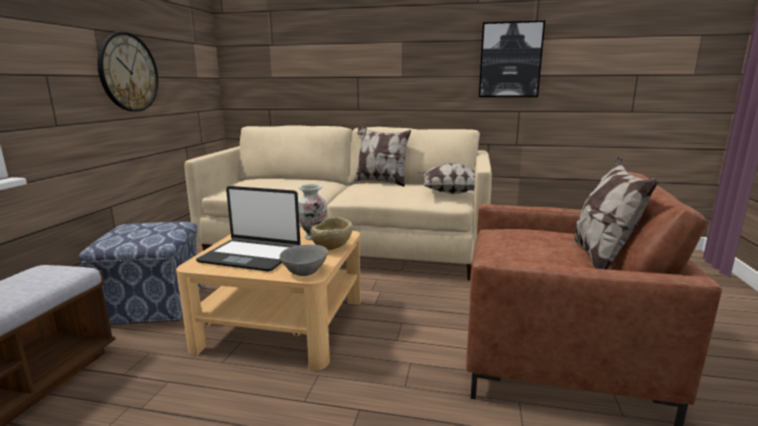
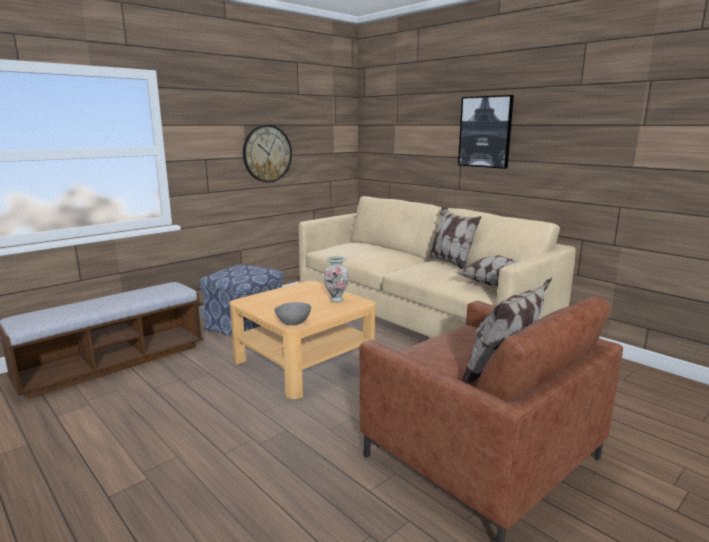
camera: 35 degrees right, 0 degrees up
(251, 255) = (279, 303): laptop -> none
(332, 248) = (335, 311): beige bowl -> none
(510, 60) = (611, 148): picture -> picture (485, 132)

